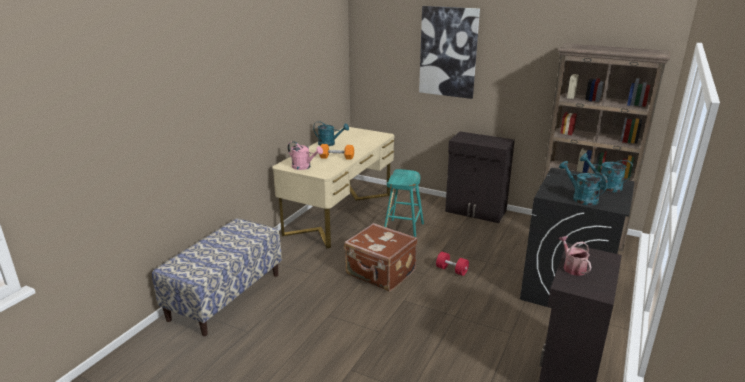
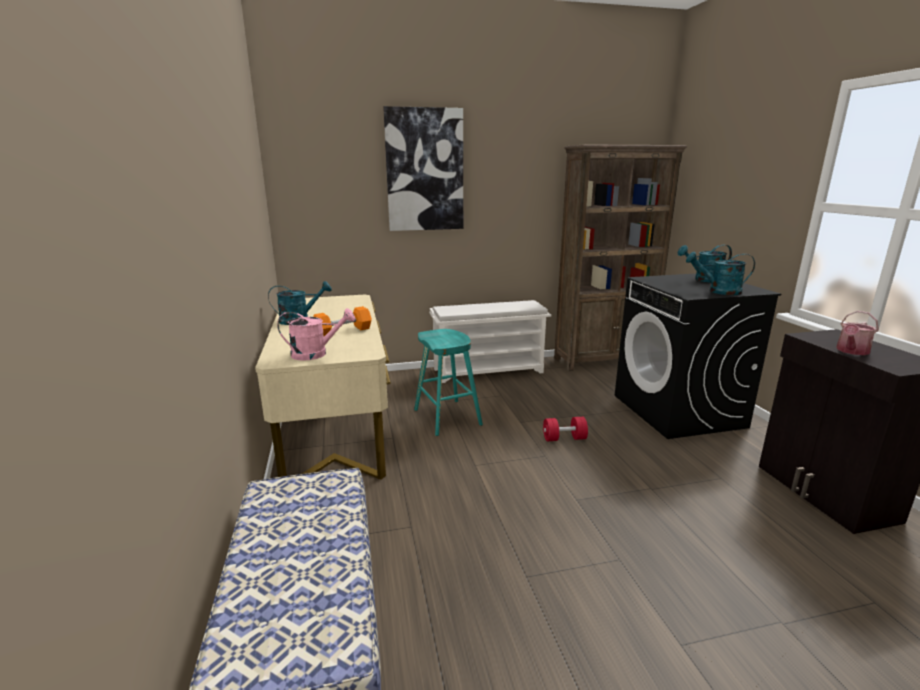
camera: 40 degrees left, 5 degrees down
(380, 273) = (500, 479): brown suitcase -> none
(475, 211) = (489, 370): black cabinet -> white shoe rack
(572, 267) = (851, 351): watering can -> watering can turned 75 degrees counterclockwise

